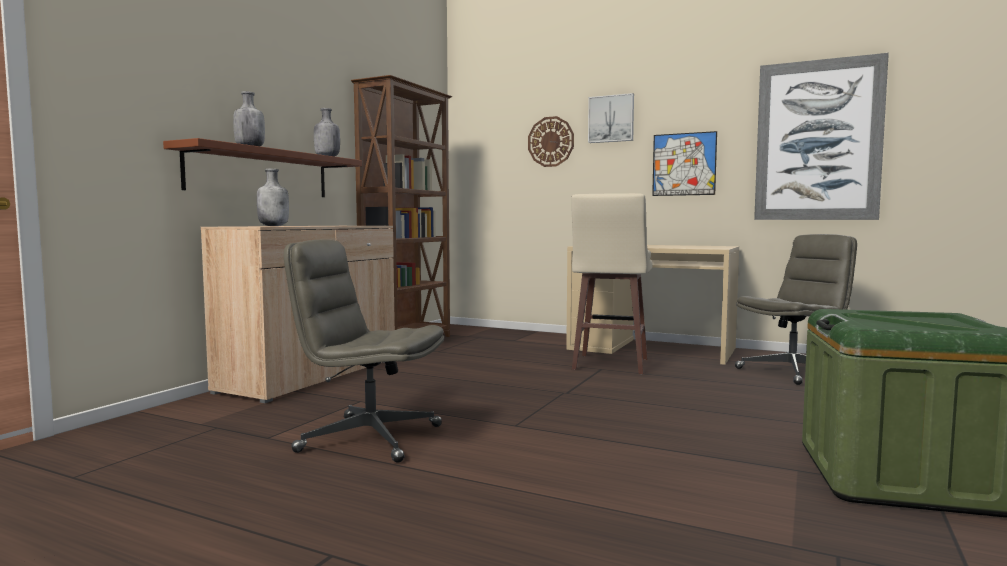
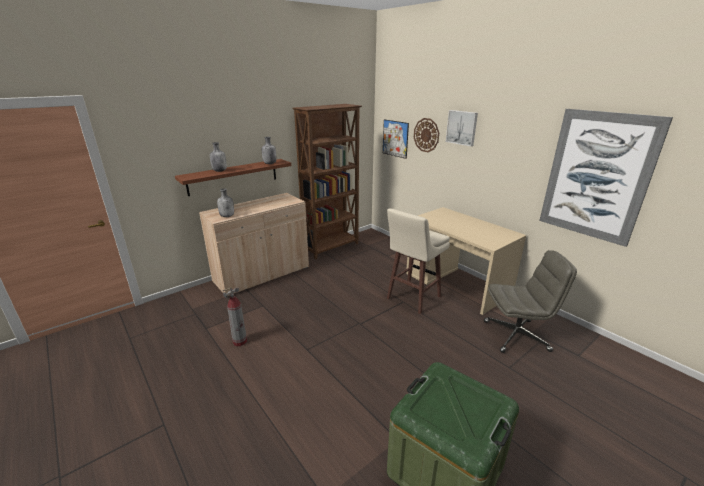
camera: 25 degrees right, 20 degrees up
(369, 438) = (240, 341): grey office chair -> fire extinguisher
(684, 164) = (502, 170): picture -> picture (395, 138)

